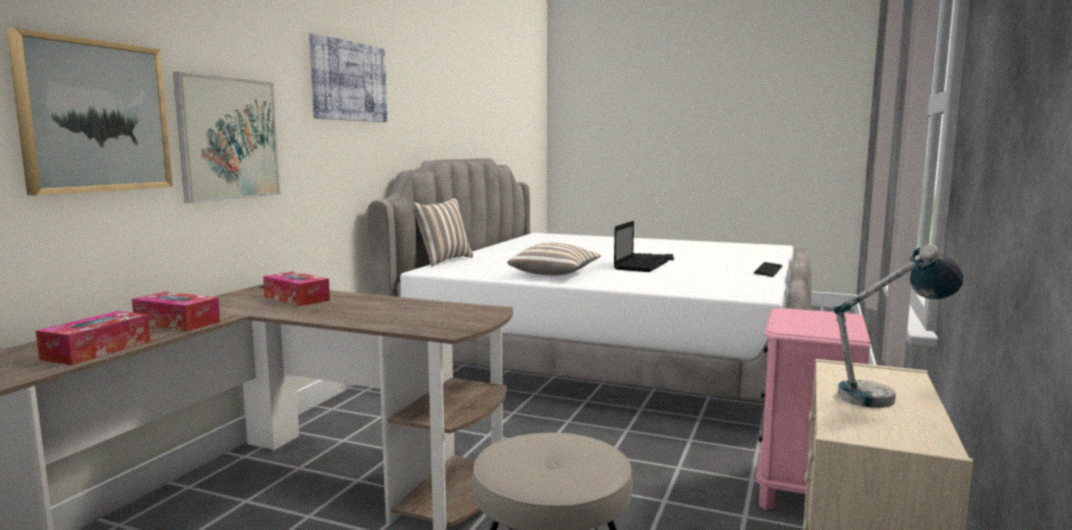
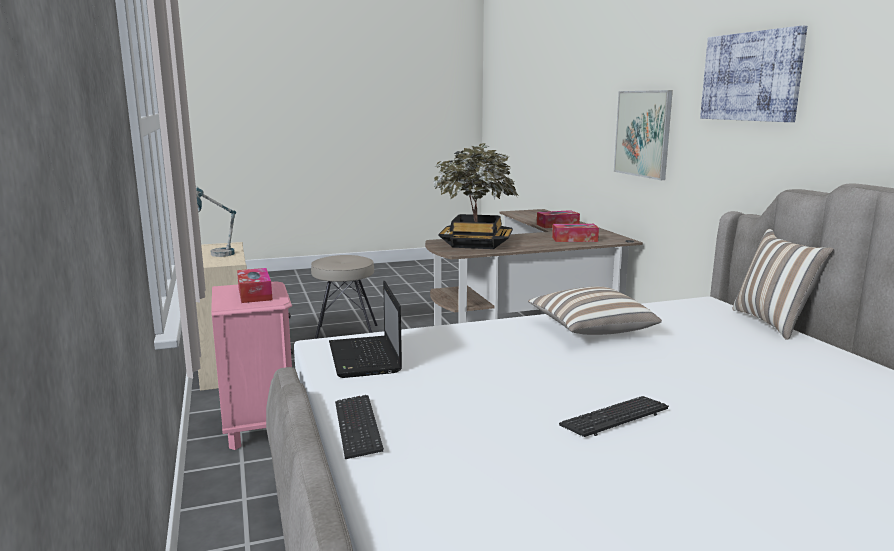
camera: 140 degrees right, 5 degrees up
(94, 116) = (593, 119): picture -> none
(97, 350) = (530, 218): tissue box -> tissue box (255, 294)
(422, 316) = (475, 244): none -> potted plant
(640, 266) = (558, 383): laptop -> laptop (365, 358)

